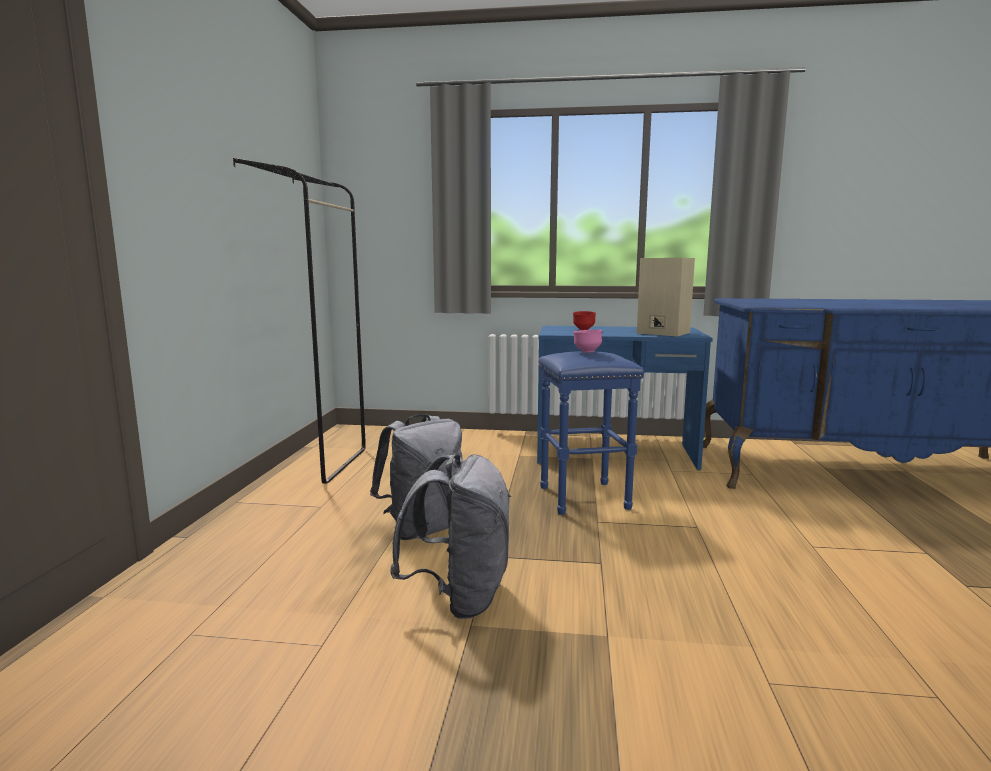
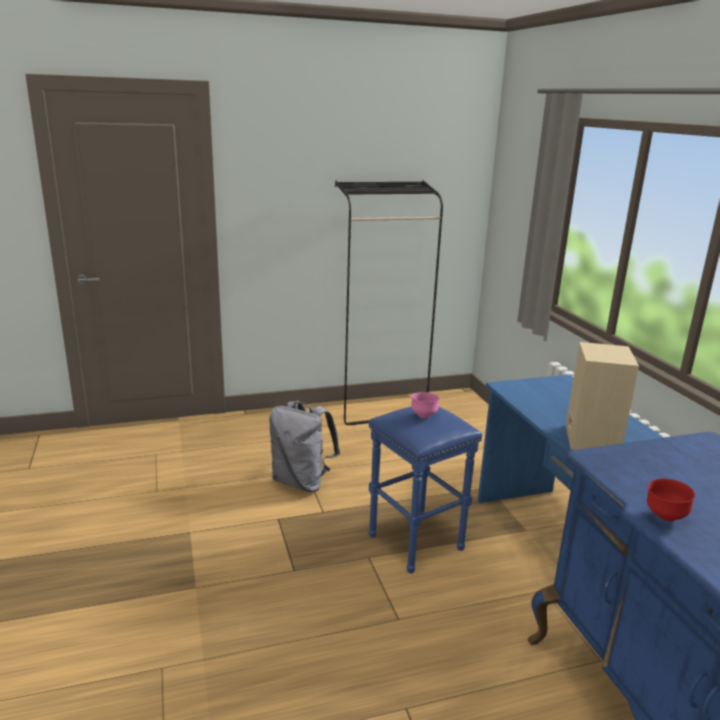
camera: 65 degrees right, 10 degrees up
(459, 597) = (218, 520): grey backpack -> none
(583, 330) = (555, 396): red bowl -> red bowl (664, 517)

